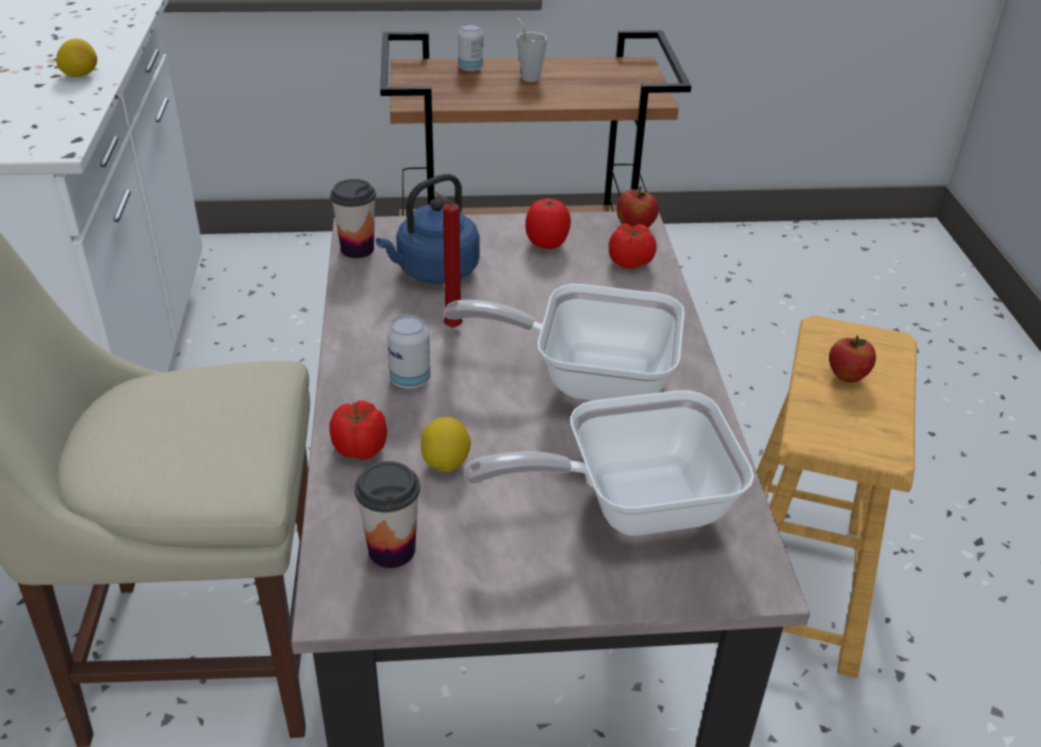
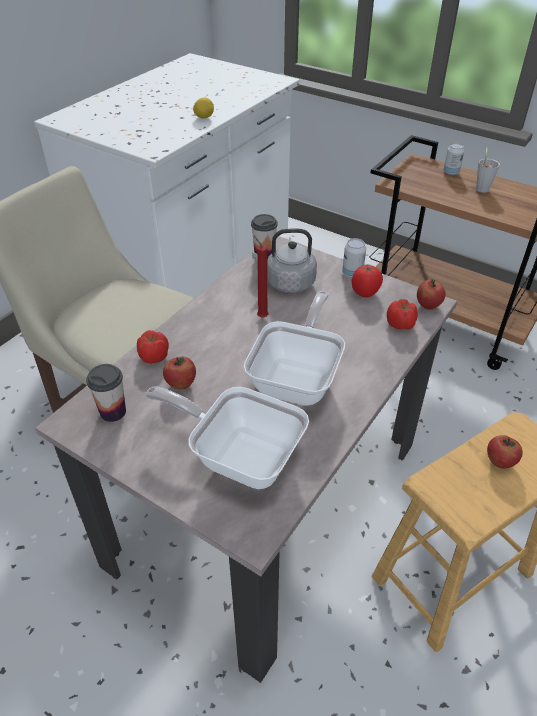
camera: 40 degrees right, 5 degrees up
(410, 380) = (212, 335): can -> can (352, 273)
(434, 271) = (287, 283): blue kettle -> grey kettle
(445, 462) = (181, 384): lemon -> apple
(589, 378) = (298, 378): frying pan -> frying pan turned 60 degrees clockwise

